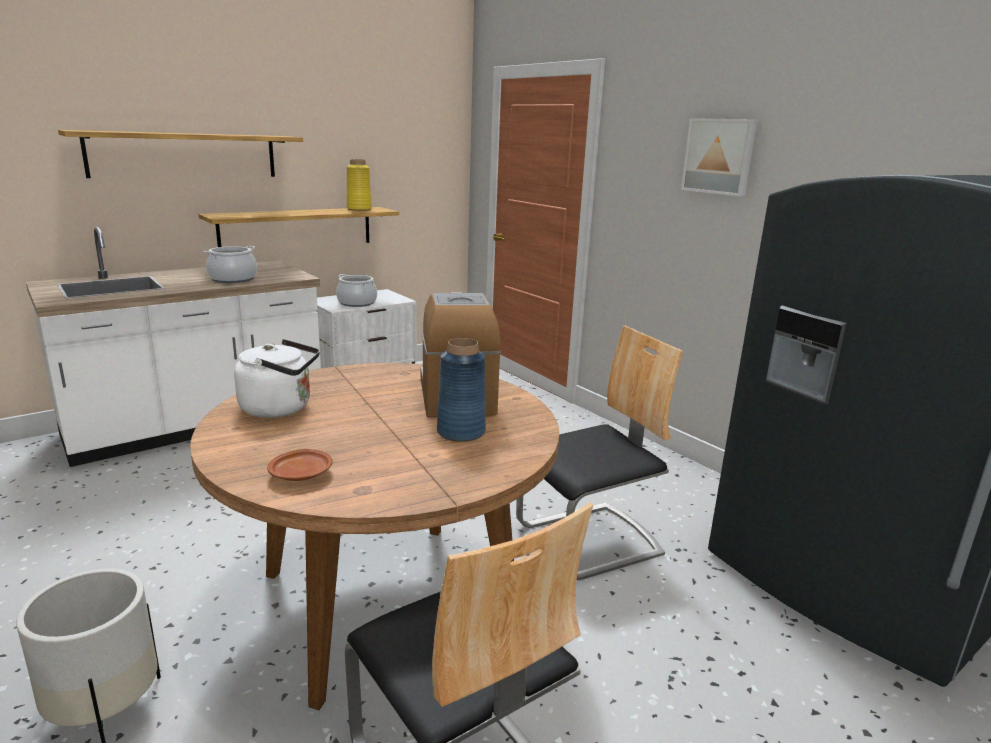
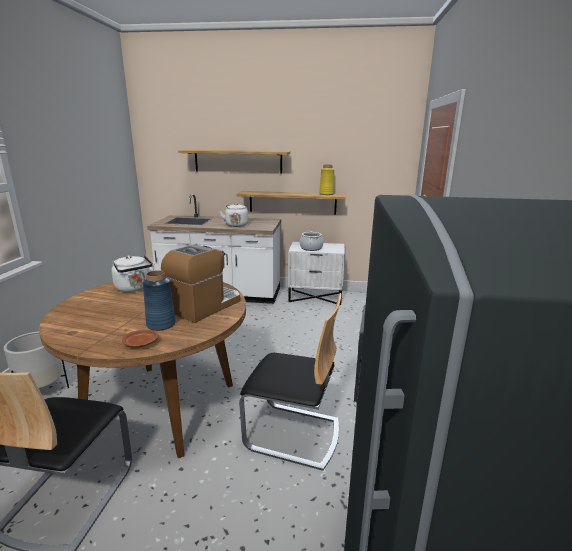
camera: 45 degrees right, 0 degrees up
(232, 279) = (236, 225): cooking pot -> white kettle
(302, 474) = (74, 317): brown plate -> brown plate (141, 343)
(719, 156) = (495, 168): picture -> none

